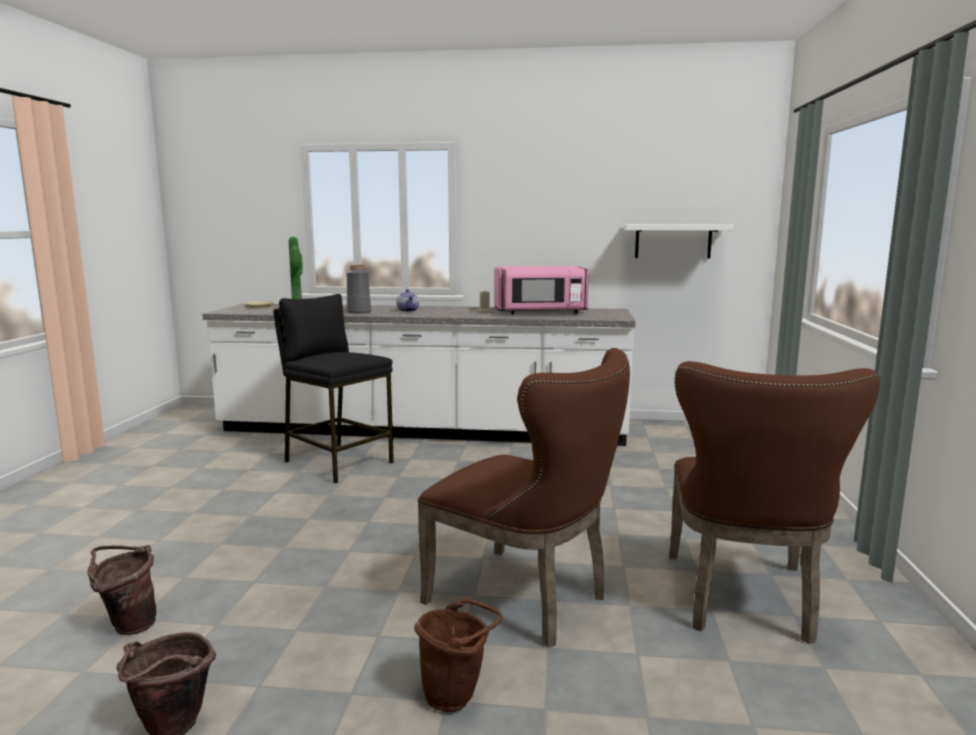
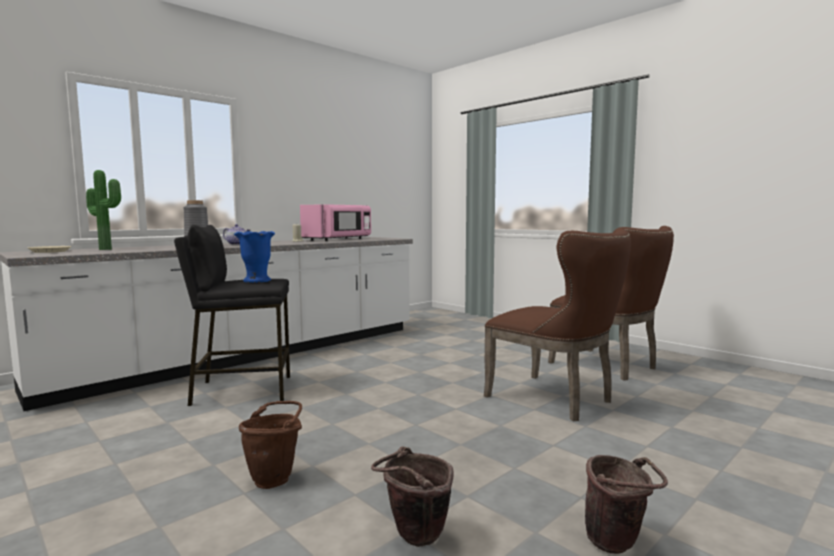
camera: 50 degrees left, 5 degrees down
(342, 357) = (257, 281): none -> blue vase
(456, 696) = (644, 442): brown bucket -> brown bucket (275, 478)
(527, 600) = (557, 399): brown chair -> brown chair turned 60 degrees clockwise
(673, 241) = (384, 190): white shelf -> none

